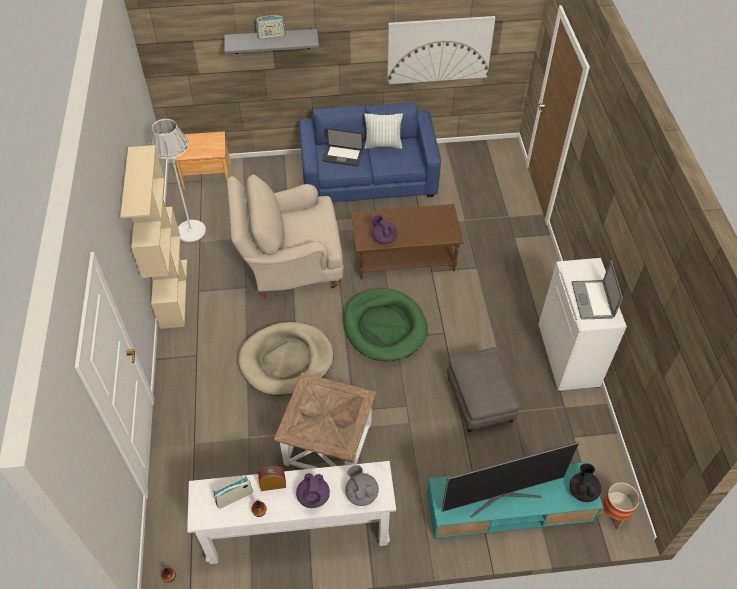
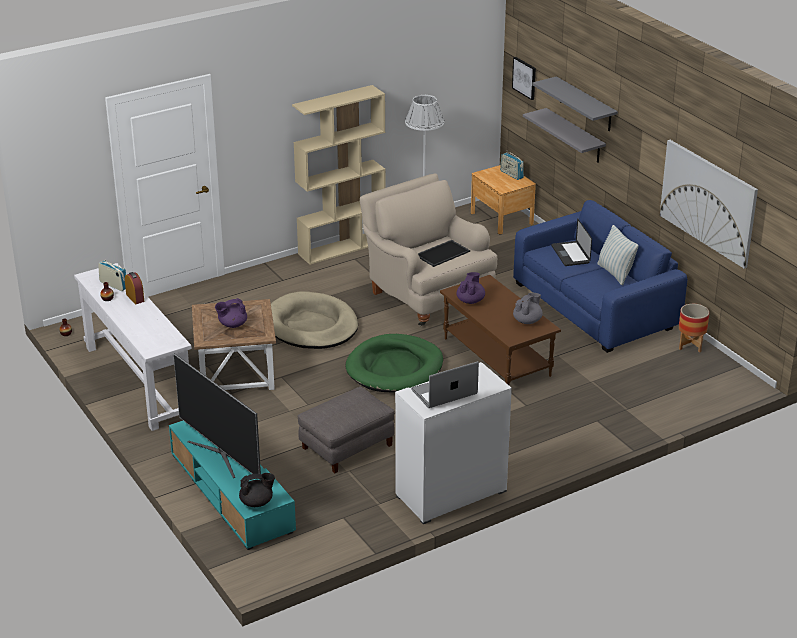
camera: 65 degrees right, 20 degrees down
(178, 54) = (524, 78): none -> picture
(263, 72) = (574, 136): none -> grey shelf
(271, 36) = (579, 95): radio -> radio (511, 174)
(309, 226) = (442, 253): none -> tray
(313, 497) = (133, 318): purple teapot -> purple teapot (232, 325)
(361, 493) = (150, 339): grey teapot -> grey teapot (527, 321)
(612, 514) = (264, 561): planter -> planter (690, 345)

